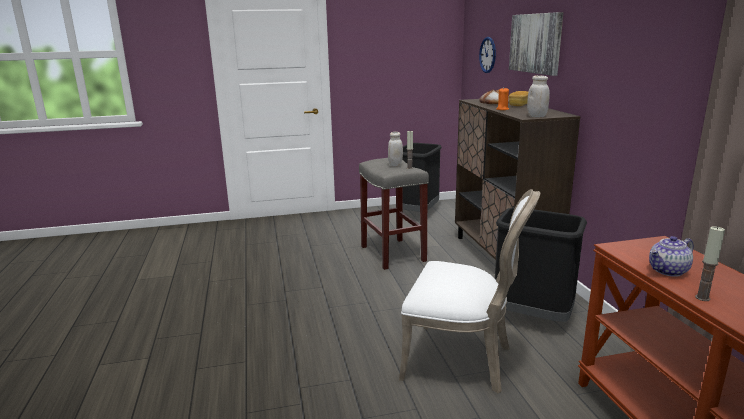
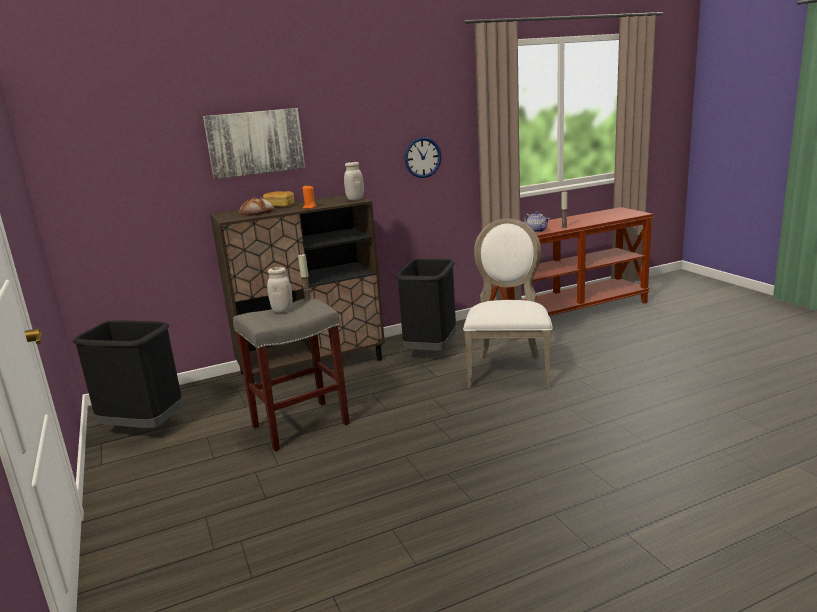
camera: 100 degrees left, 0 degrees up
(487, 55) = (134, 173): wall clock -> wall clock (422, 157)

